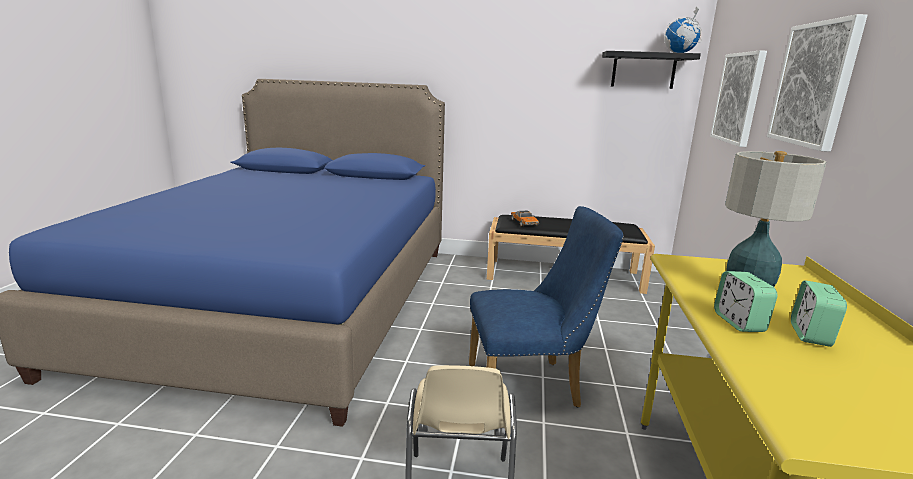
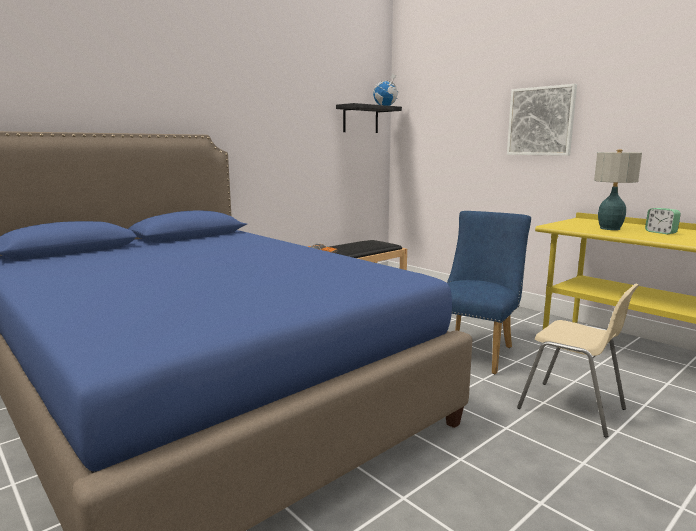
camera: 50 degrees left, 5 degrees down
(738, 98) = (454, 135): picture -> none
(739, 322) = (643, 235): alarm clock -> none

